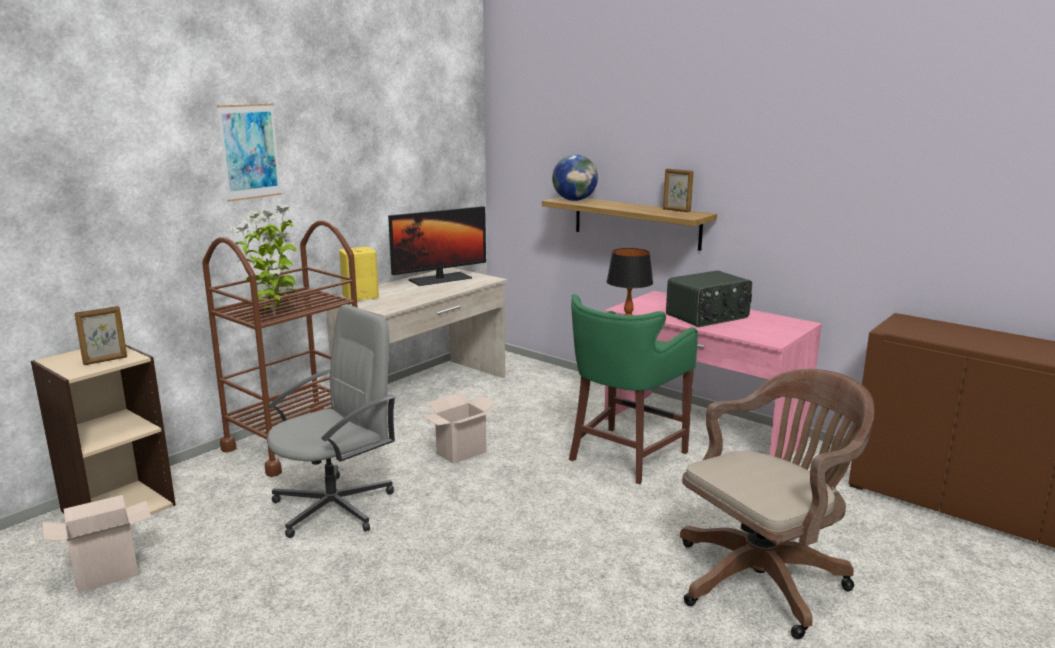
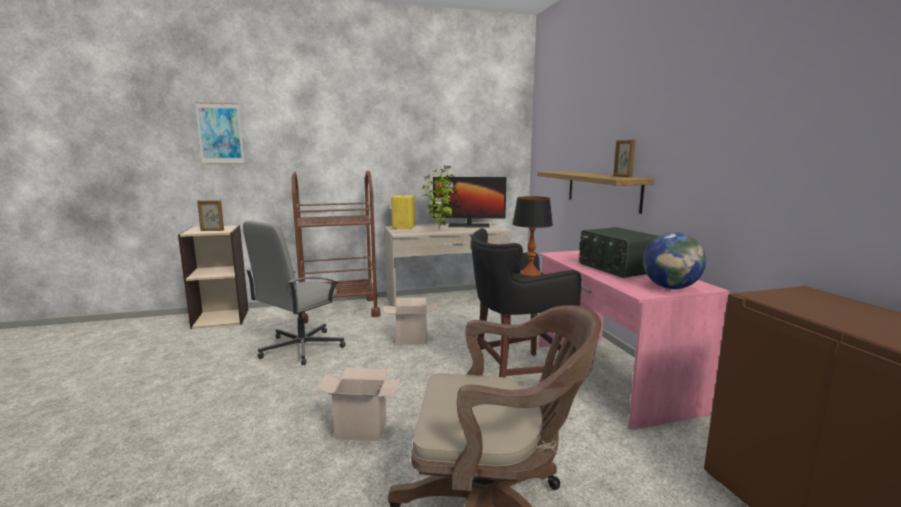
camera: 35 degrees right, 5 degrees down
(108, 572) = (167, 345): cardboard box -> cardboard box (363, 429)
(250, 151) = (336, 126): picture -> picture (220, 133)
(275, 316) = (315, 223): potted plant -> potted plant (439, 230)
(335, 506) = (300, 348): grey office chair -> grey office chair turned 135 degrees clockwise
(574, 200) = (561, 172): globe -> globe (670, 287)
(624, 456) = (516, 375): green stool -> black stool
(708, 316) = (616, 268): radio -> radio turned 60 degrees clockwise

